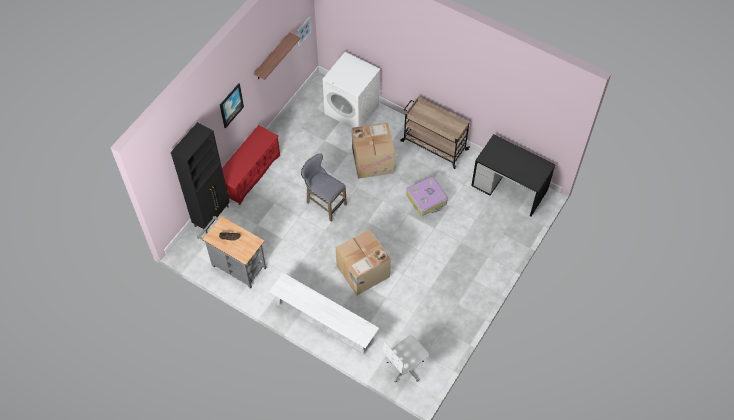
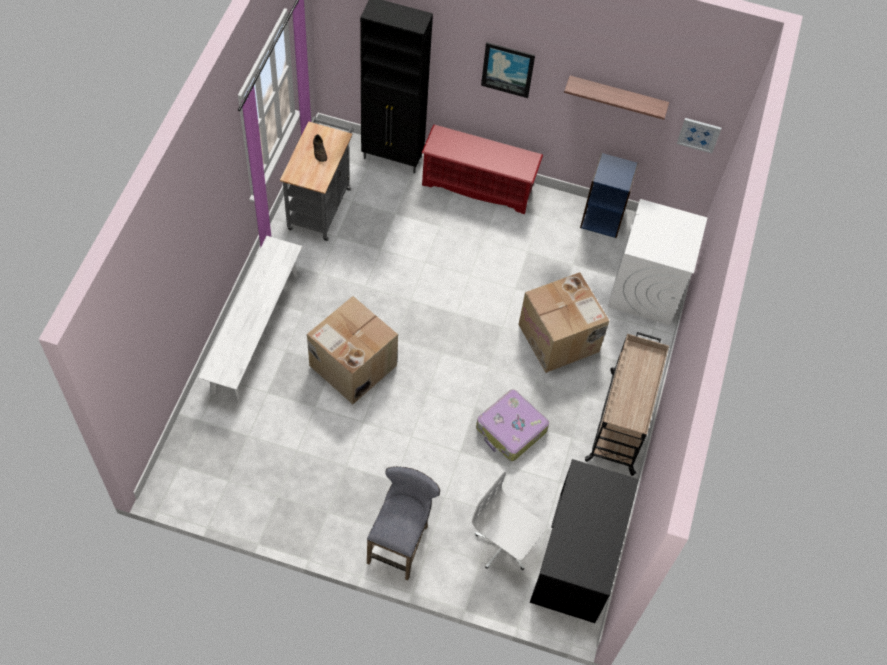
camera: 70 degrees right, 0 degrees up
(296, 116) = (602, 218): none -> blue bookcase
(324, 203) = (458, 288): grey stool -> grey stool (401, 542)
(405, 367) = (201, 457): white office chair -> white office chair (504, 545)

